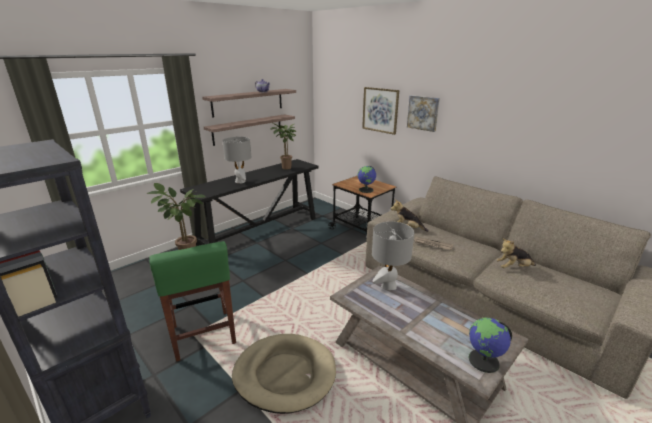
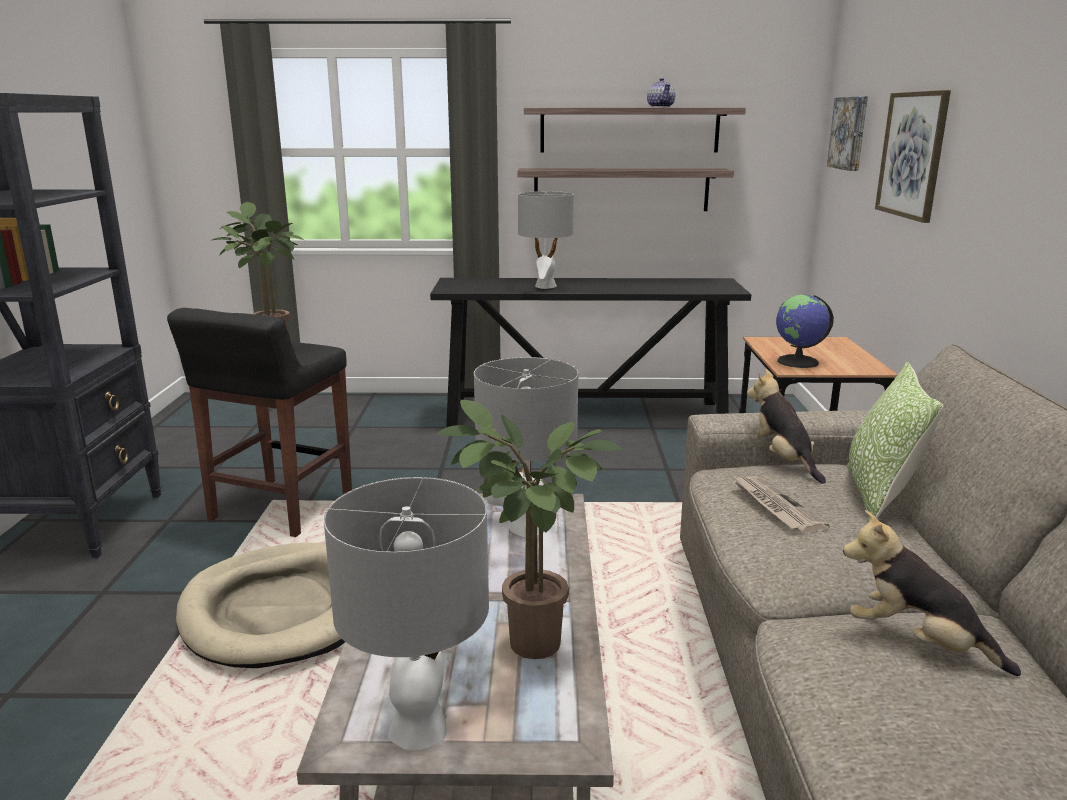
camera: 45 degrees right, 5 degrees down
(203, 335) = (280, 508): green stool -> black stool
(286, 168) = (672, 286): potted plant -> potted plant (528, 647)
(423, 113) = (986, 152): picture -> picture (850, 133)
(442, 229) = (879, 496): none -> pillow
(484, 361) = (419, 727): globe -> grey table lamp

